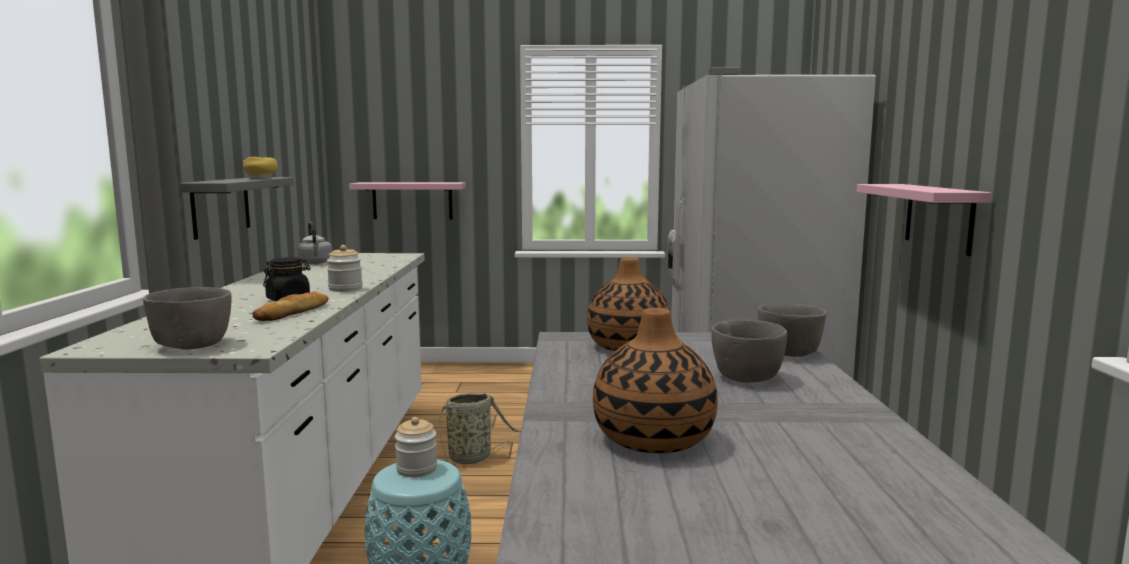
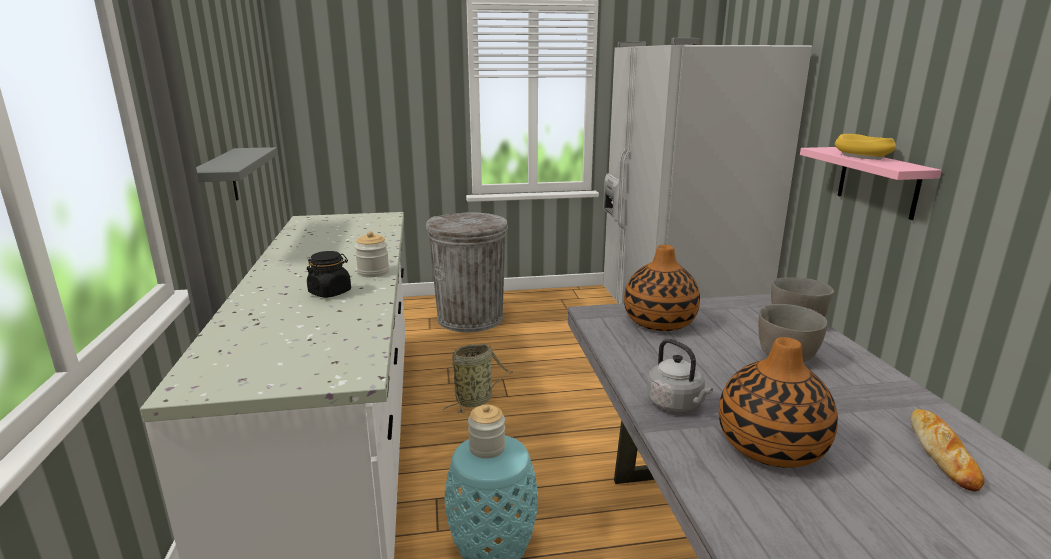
camera: 10 degrees left, 10 degrees up
(193, 346) = (293, 375): grey bowl -> none
(261, 177) = (248, 151): yellow bowl -> yellow bowl (862, 157)
(293, 312) = (352, 313): bread -> bread (942, 453)
(315, 263) = (310, 232): grey kettle -> grey kettle (676, 404)
(412, 200) = (367, 151): pink shelf -> none
(505, 385) = (470, 318): none -> grey trash can

